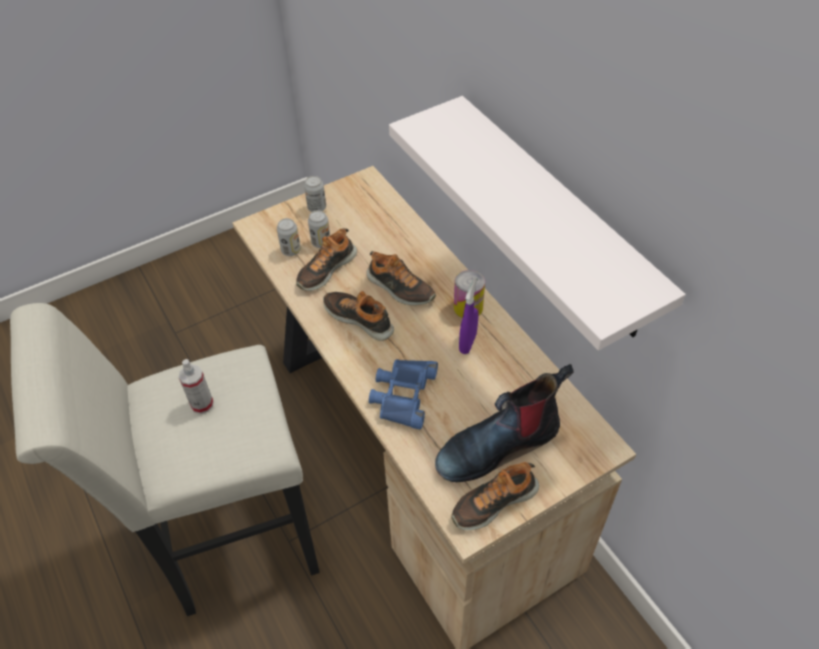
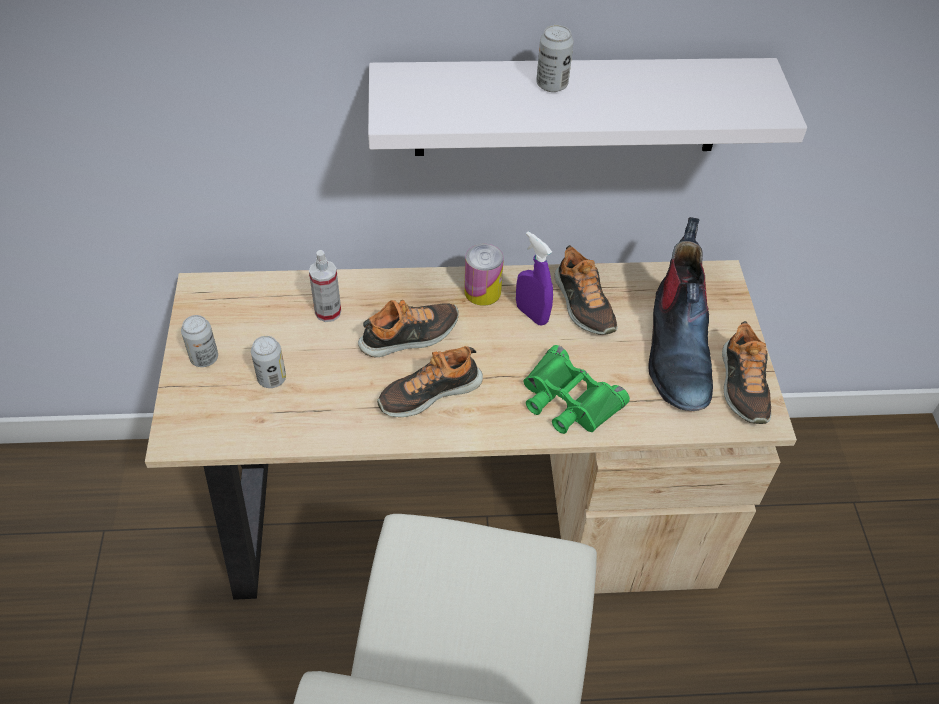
camera: 65 degrees left, 0 degrees up
(202, 404) = (459, 611): spray bottle -> spray bottle (328, 312)
(291, 250) = (259, 415): can -> can (552, 85)
(326, 269) = (323, 392): shoe -> shoe (582, 304)
(403, 395) = (568, 400): blue binoculars -> green binoculars

